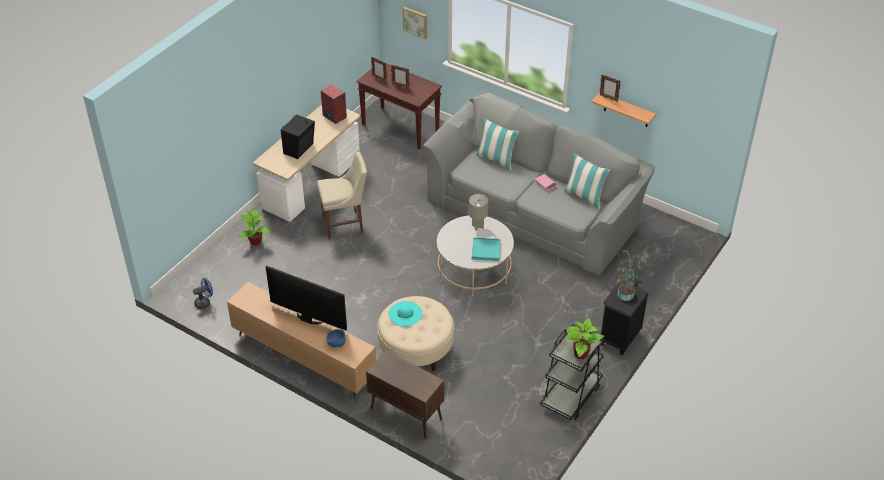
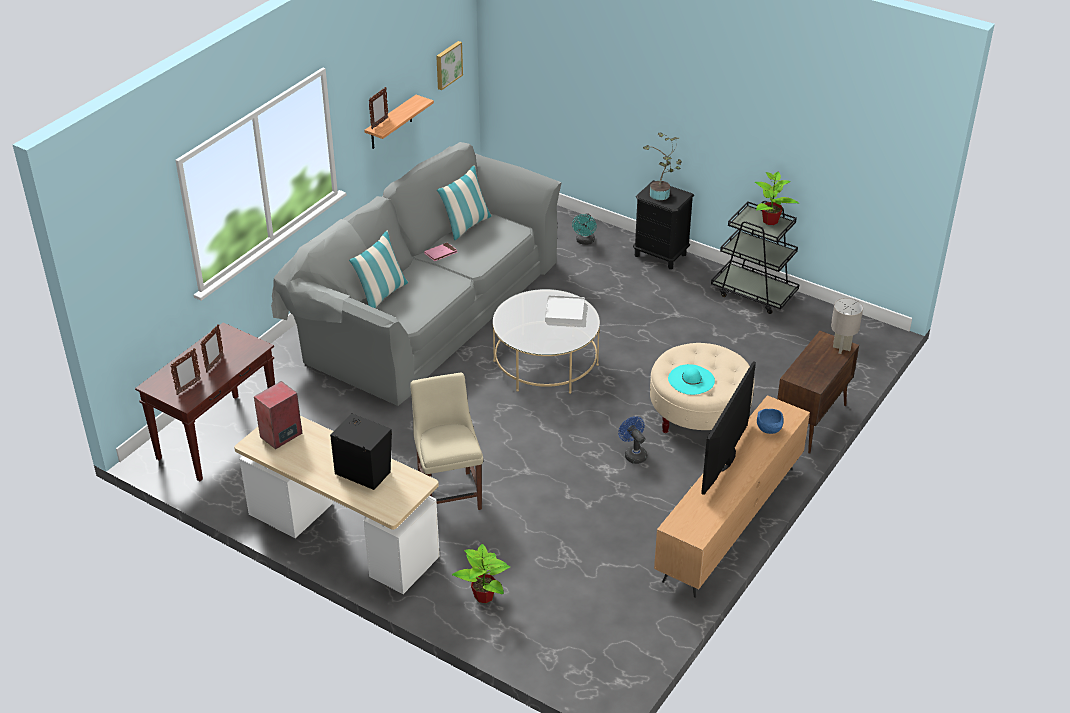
camera: 90 degrees left, 5 degrees down
(205, 302) = (627, 647): blue fan -> blue fan (633, 454)
(415, 22) = (146, 279): picture -> picture (448, 65)
(477, 226) = (517, 318): grey table lamp -> grey table lamp (842, 348)
(486, 250) = (565, 311): turquoise tray -> white tray

